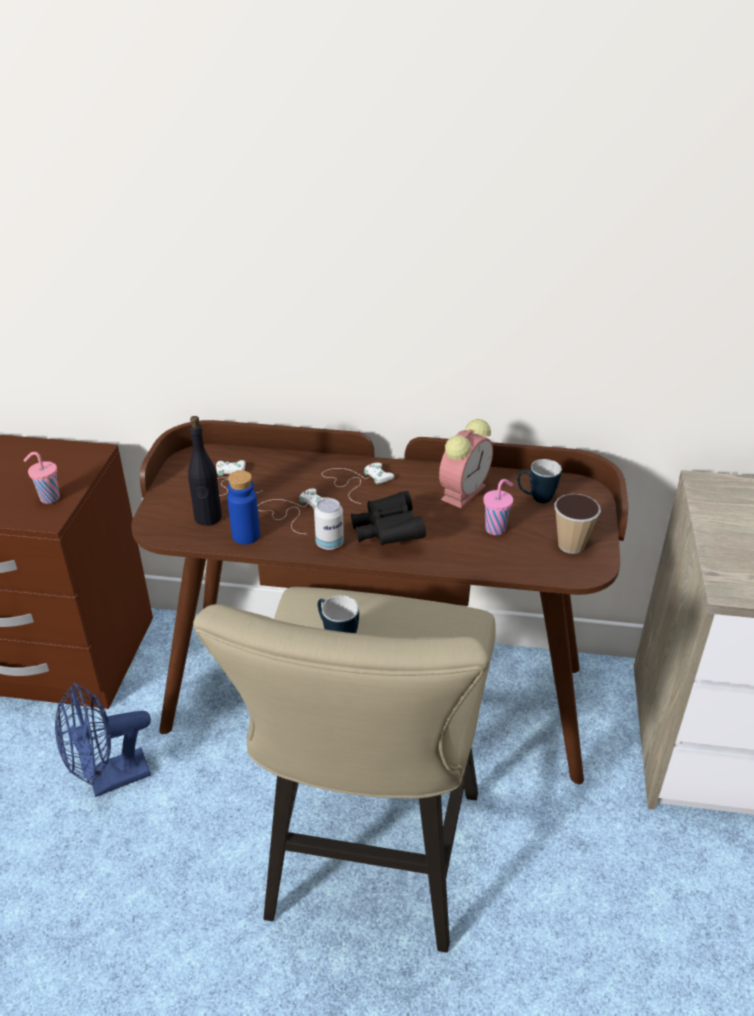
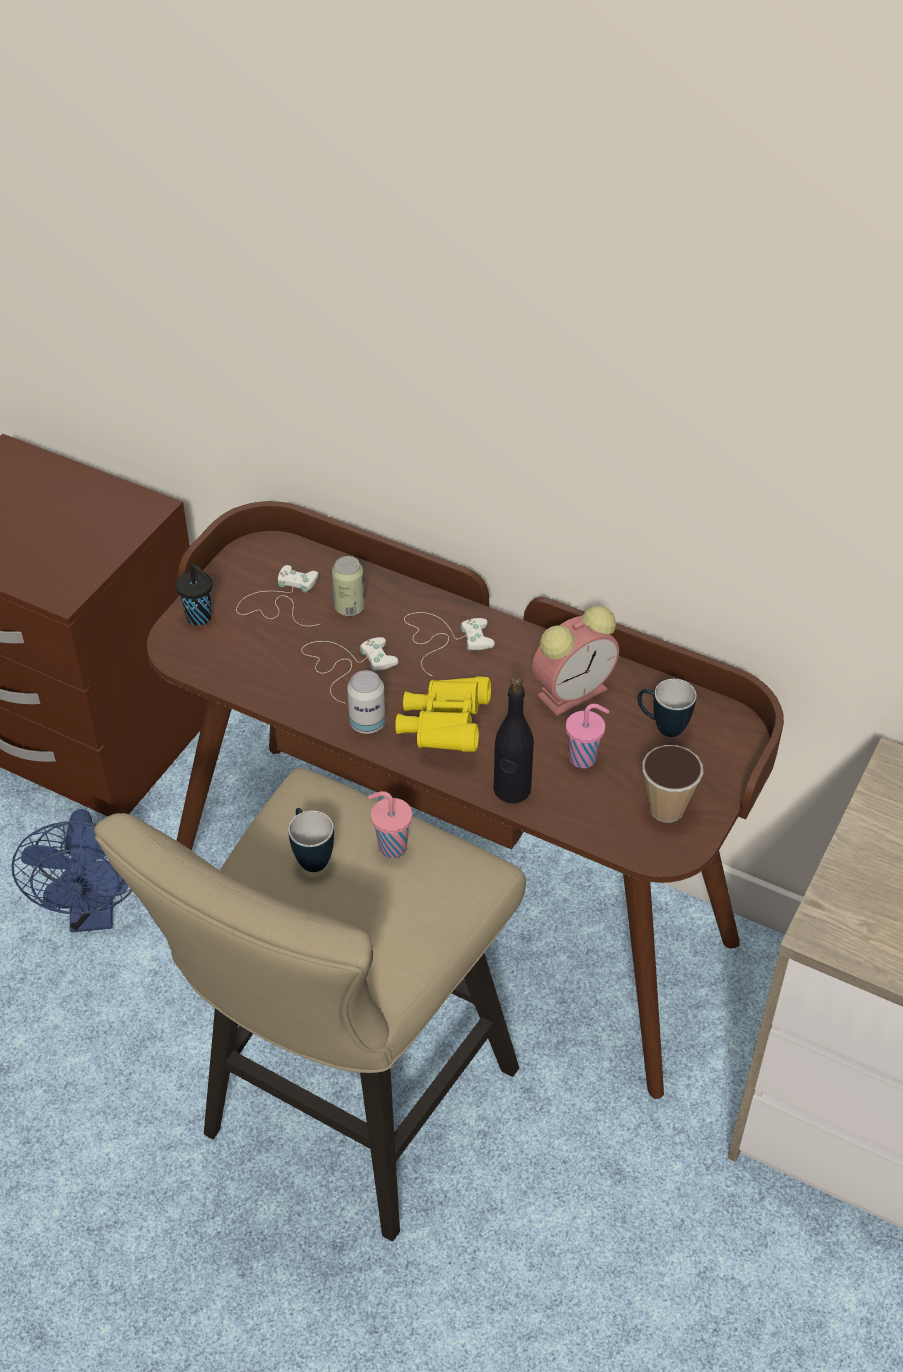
camera: 20 degrees right, 10 degrees up
(48, 498) = (74, 565): pink cup -> pink cup (390, 846)
(109, 779) = (93, 913): blue fan -> blue fan turned 90 degrees counterclockwise
(167, 507) = (200, 618): none -> black cup
(208, 518) = (240, 647): black bottle -> black bottle (512, 790)
(246, 535) = (274, 685): blue bottle -> none
(277, 477) = (349, 607): none -> can
(387, 533) = (444, 727): black binoculars -> yellow binoculars

